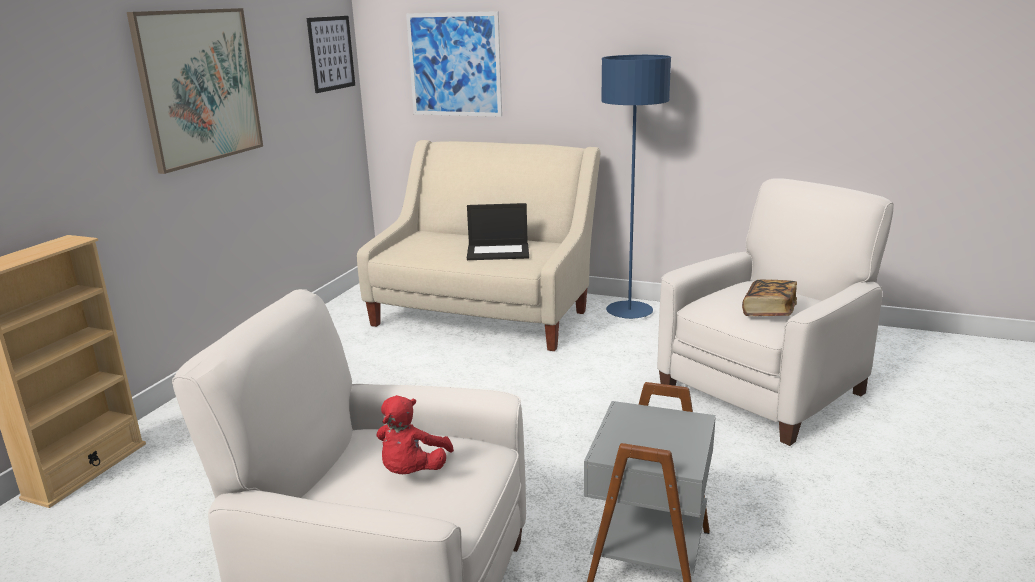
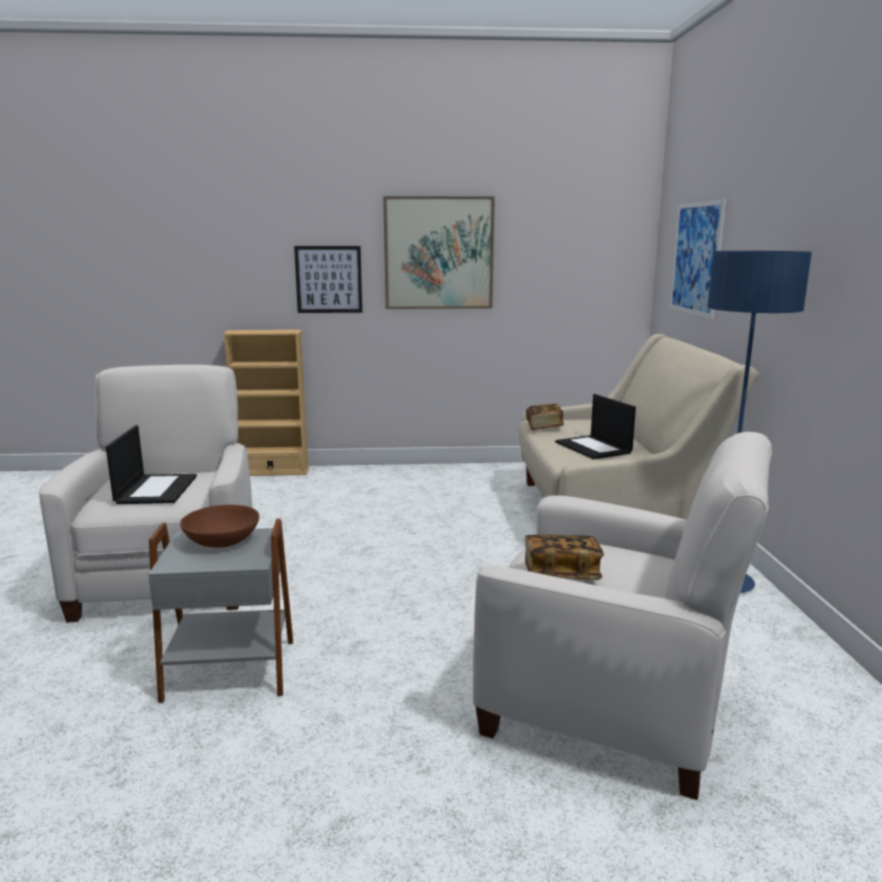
camera: 65 degrees right, 5 degrees down
(331, 53) = (611, 241): picture -> picture (328, 279)
(412, 471) = (156, 489): red plush toy -> laptop
(413, 254) = (544, 426): none -> book
(632, 433) = (222, 541): none -> brown bowl

